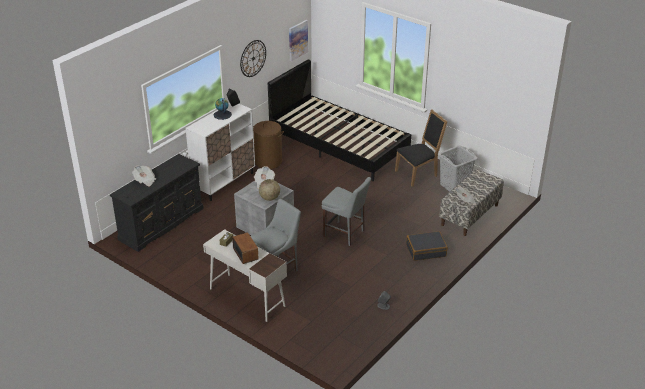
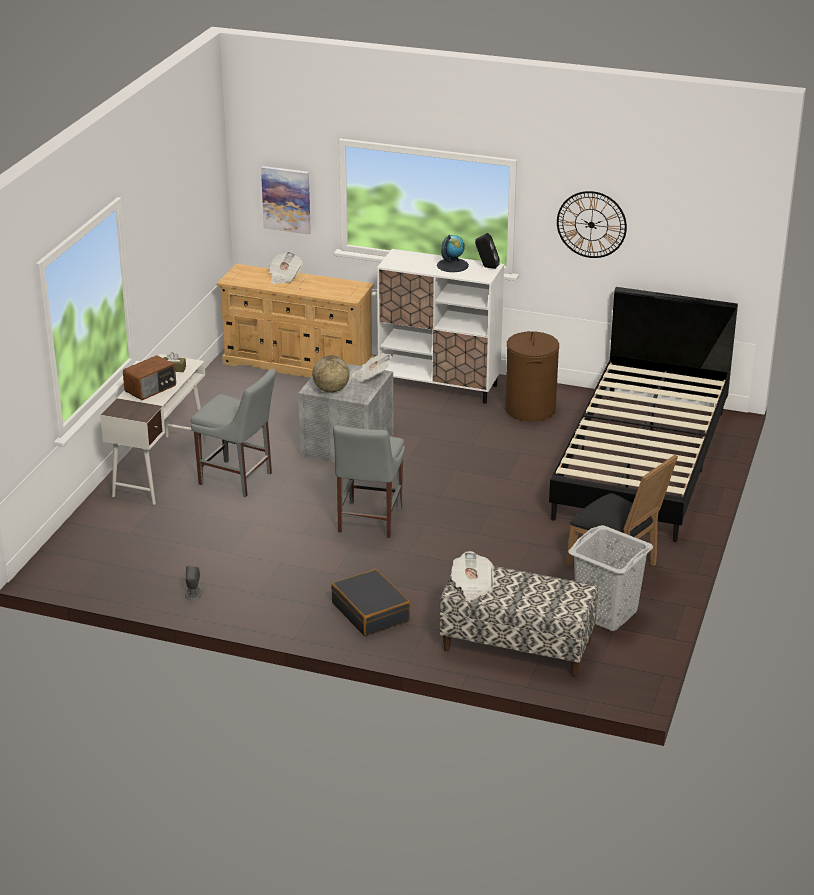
camera: 70 degrees right, 5 degrees down
(162, 223) = (299, 364): black dresser -> beige dresser
(297, 40) = (720, 252): picture -> picture (286, 199)

